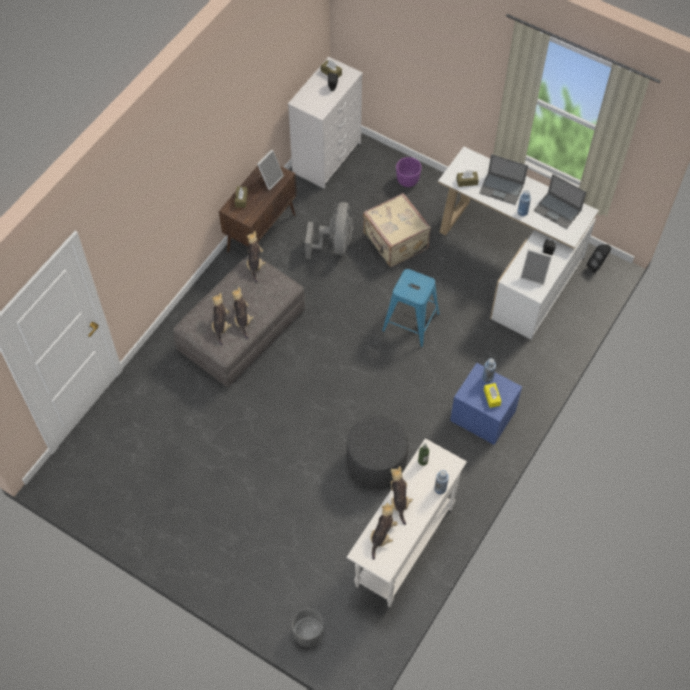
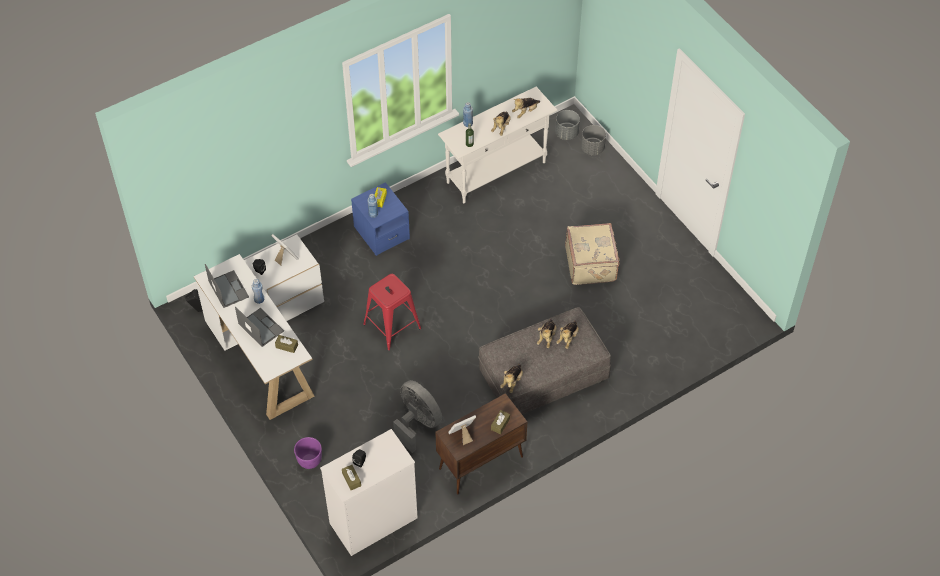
camera: 155 degrees left, 5 degrees down
(334, 244) = (417, 423): grey fan -> grey fan turned 105 degrees clockwise
(350, 642) = (566, 133): none -> grey planter
(376, 463) = (485, 232): grey ottoman -> none
(395, 242) = (361, 403): beige suitcase -> beige suitcase (591, 264)
(411, 322) = (391, 326): blue stool -> red stool

